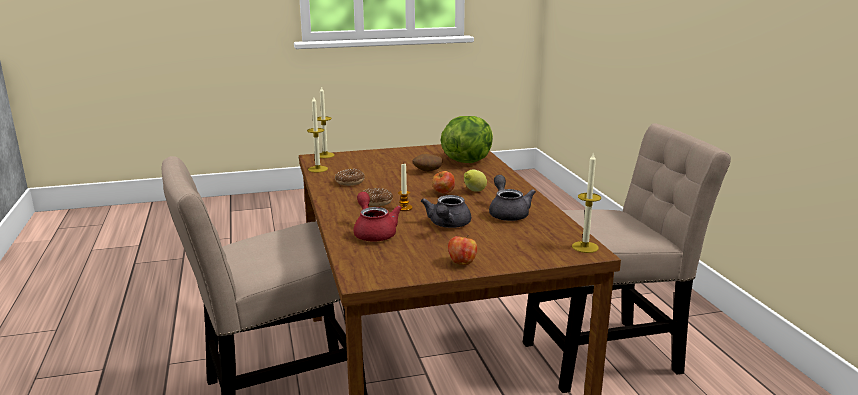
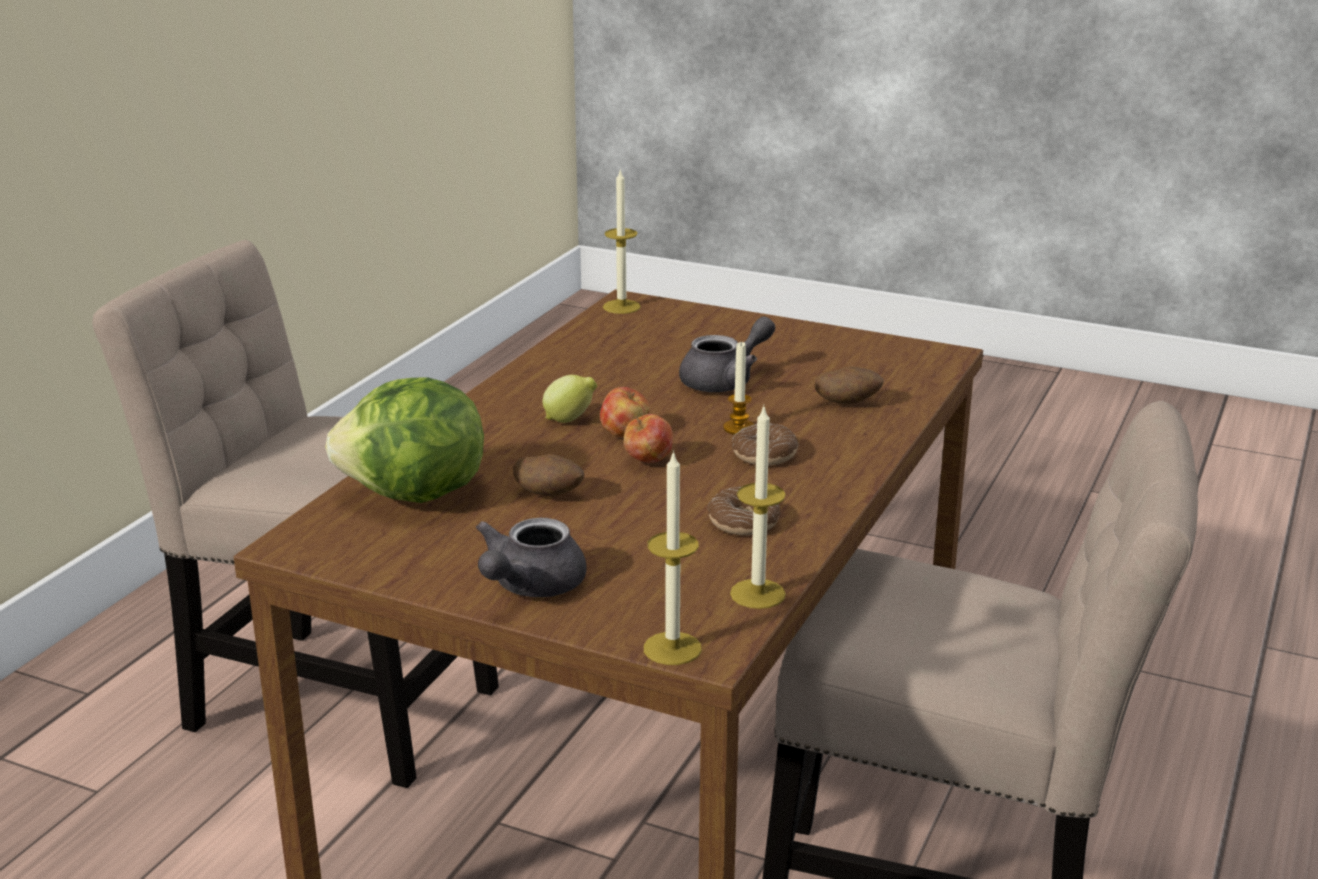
camera: 140 degrees left, 5 degrees up
(374, 232) = (847, 403): red teapot -> potato
(462, 263) = (797, 334): apple -> apple (648, 462)
(508, 213) = (607, 370): grey teapot -> grey teapot (529, 586)

